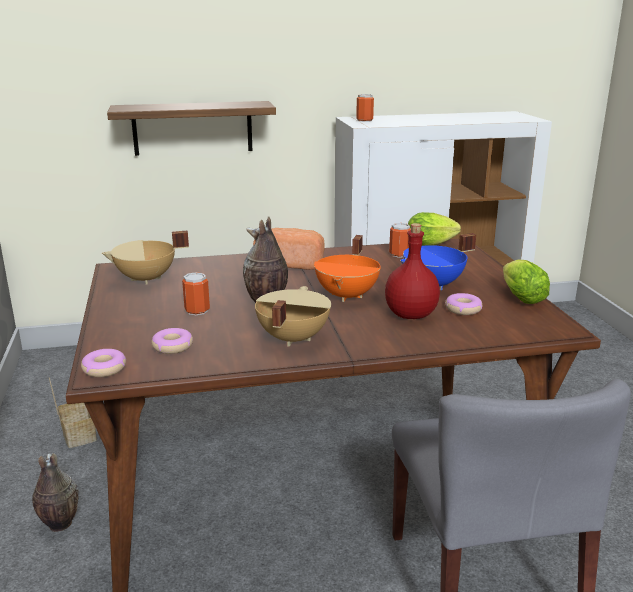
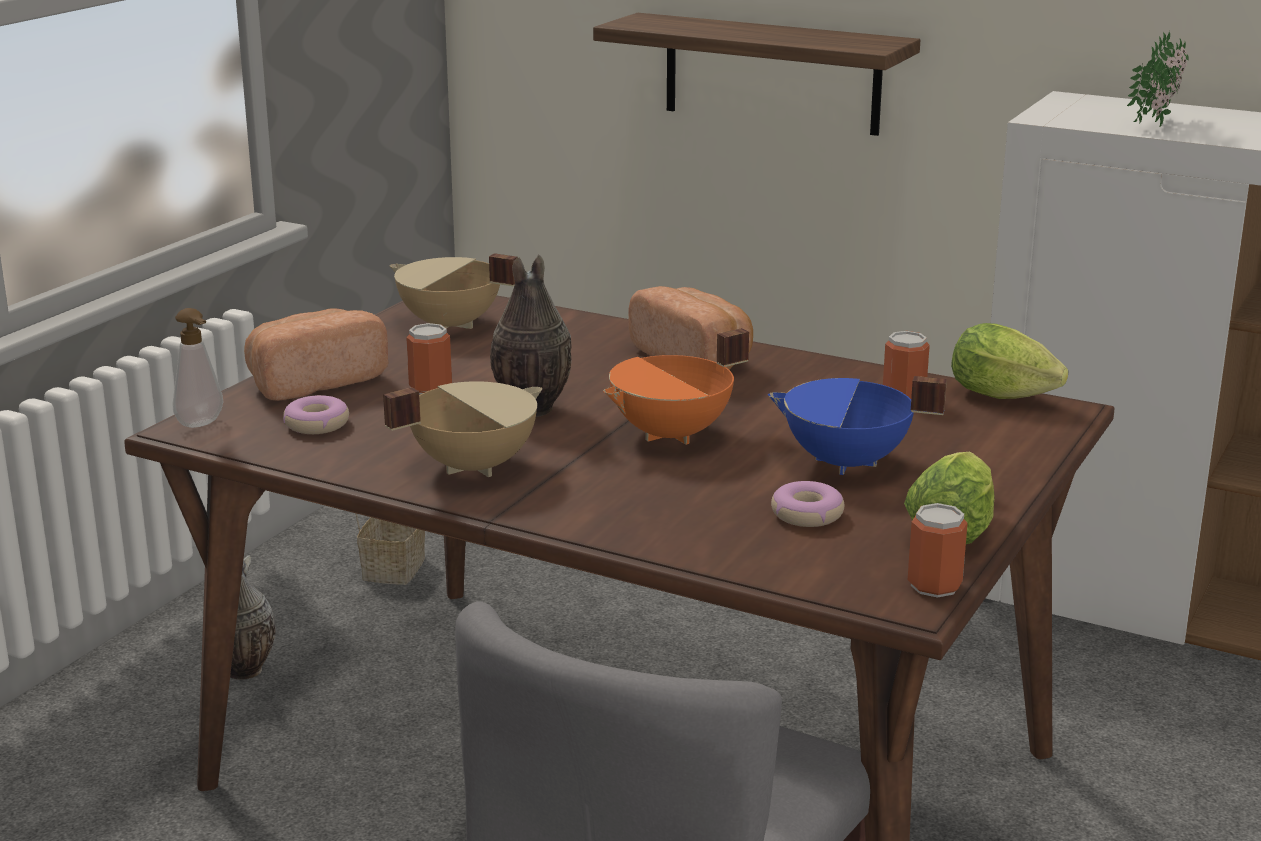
camera: 40 degrees right, 0 degrees up
(104, 369) = (202, 424): donut -> soap dispenser
(126, 326) = (313, 381): none -> bread
(364, 120) = (1081, 108): can -> can (934, 586)
(404, 121) = (1158, 124): none -> potted plant
(411, 314) = (706, 493): red bottle -> none

